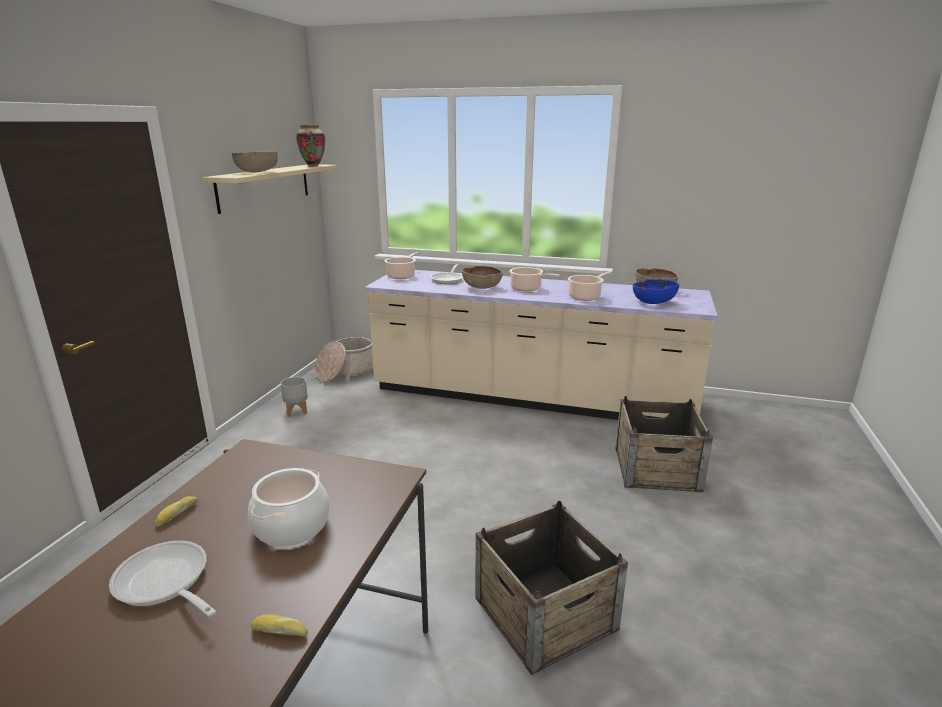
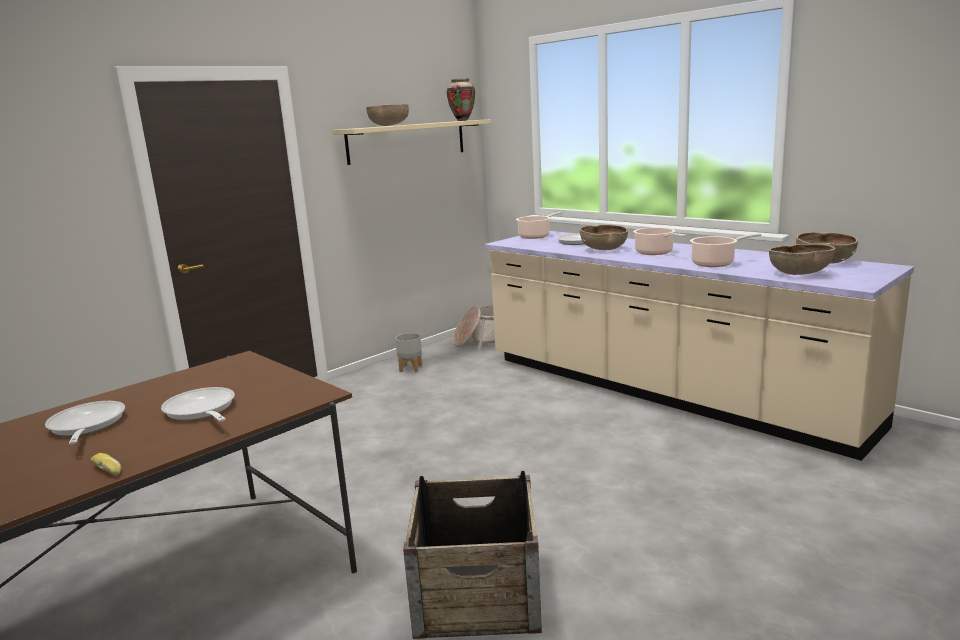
camera: 30 degrees right, 5 degrees down
(177, 514) = (145, 389): bread -> none
(291, 526) = (201, 411): cooking pot -> frying pan
(654, 303) = (799, 274): blue bowl -> brown bowl
(657, 468) = (757, 491): crate -> none

